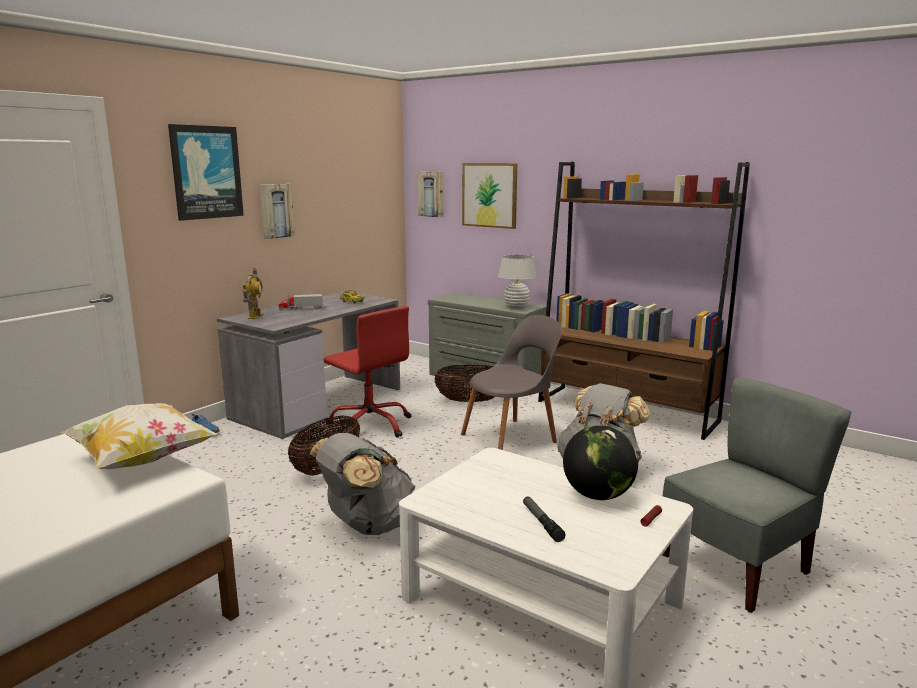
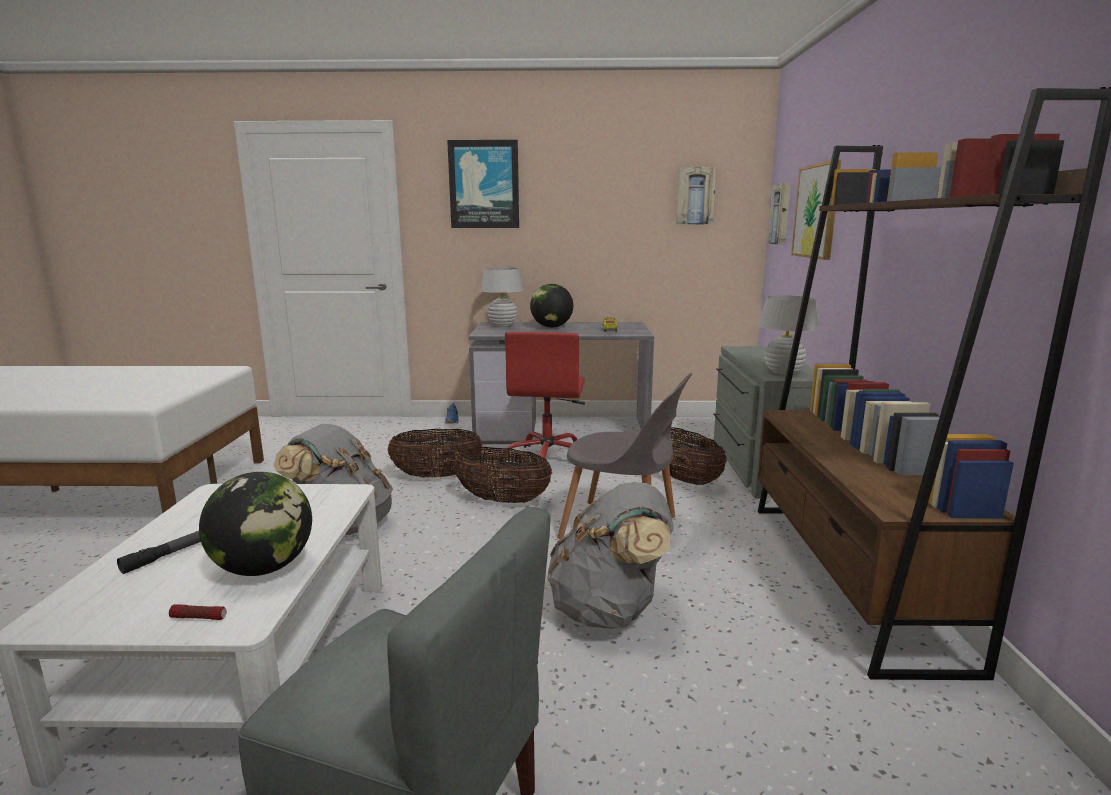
camera: 55 degrees right, 0 degrees up
(142, 460) = (180, 388): pillow -> none
(255, 316) = (502, 325): toy robot -> white table lamp
(276, 211) = (561, 226): picture -> picture (695, 196)
(300, 308) = (551, 327): toy truck -> globe
(415, 458) = (503, 500): none -> basket

